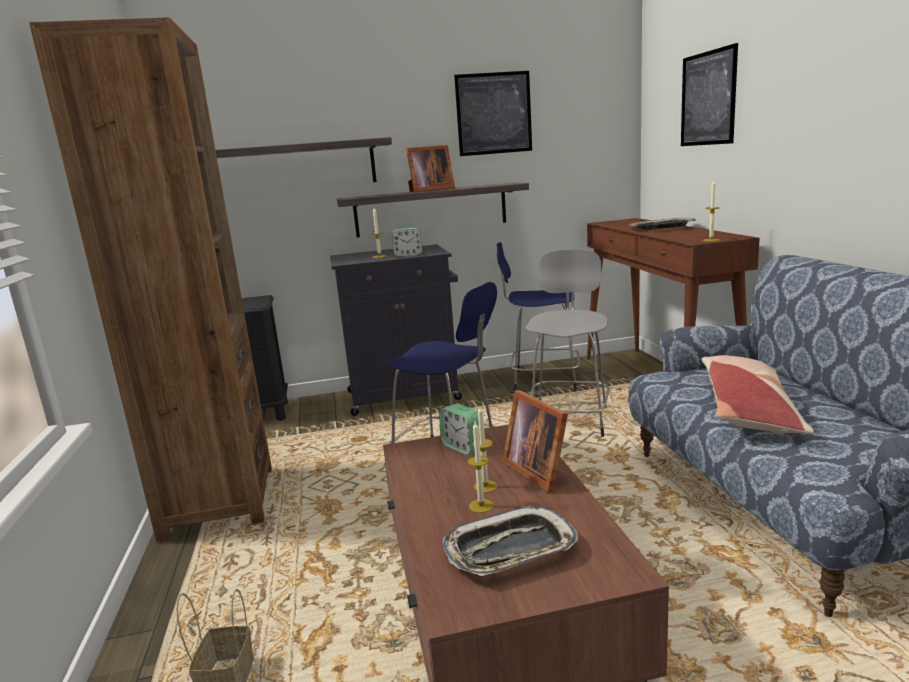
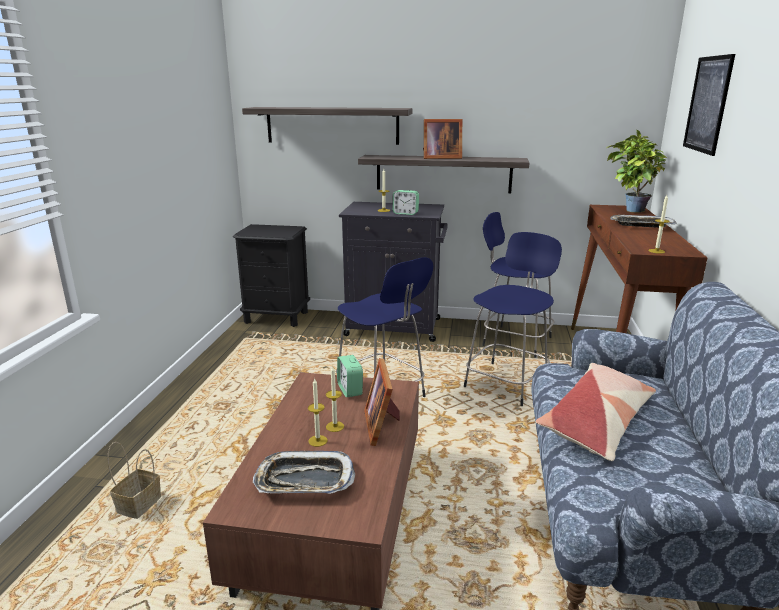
camera: 20 degrees right, 5 degrees up
(219, 502) = (213, 380): brown bookcase -> none
(494, 113) = (512, 93): picture -> none
(569, 419) = (507, 382): grey stool -> blue stool
(631, 221) = (630, 210): none -> potted plant

